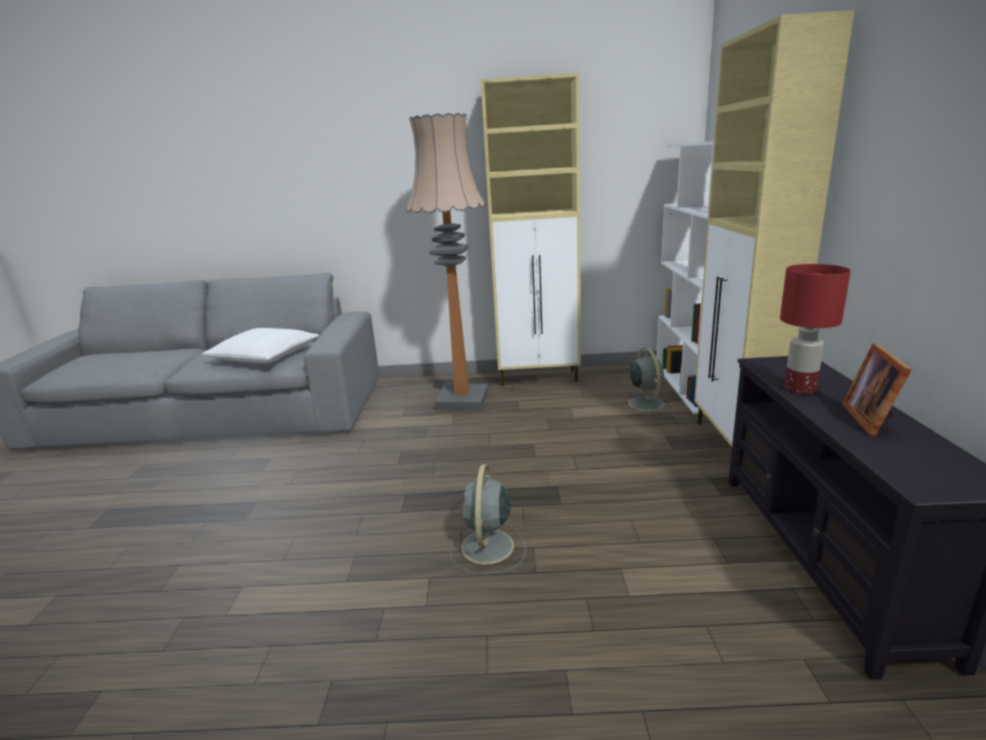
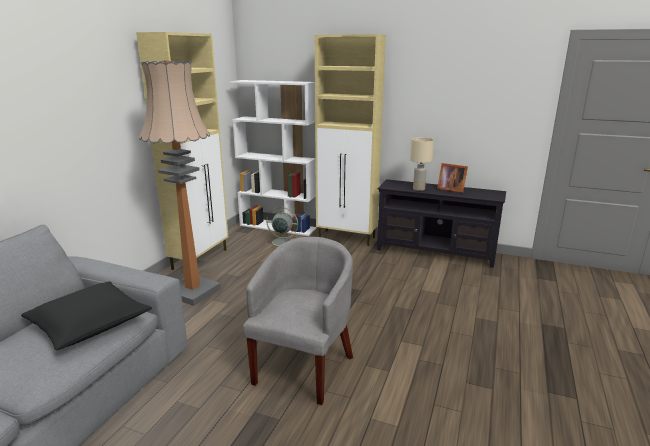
camera: 70 degrees left, 0 degrees up
(265, 356) = (89, 324): white pillow -> black pillow
(340, 508) = (304, 366): none -> grey armchair
(487, 548) = (386, 319): grey fan -> none
(798, 389) = (418, 189): red table lamp -> beige table lamp

